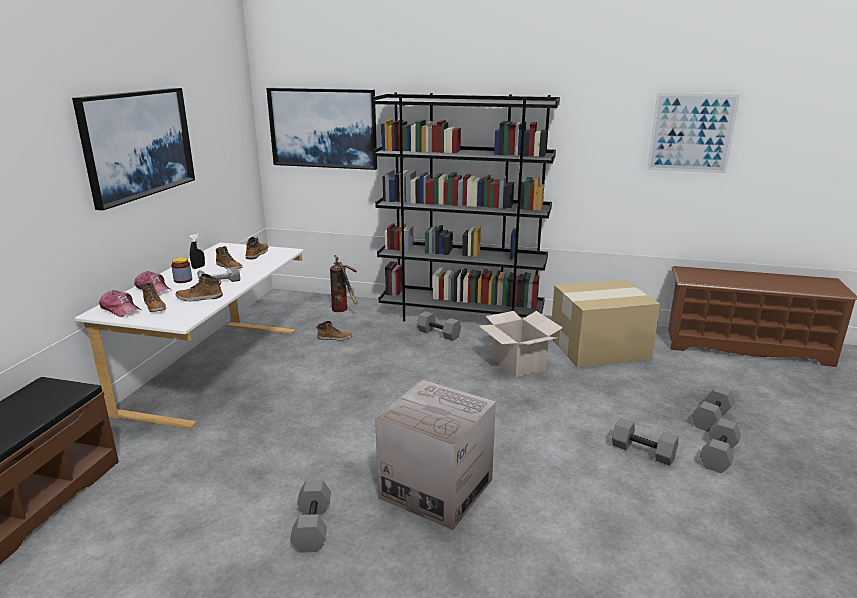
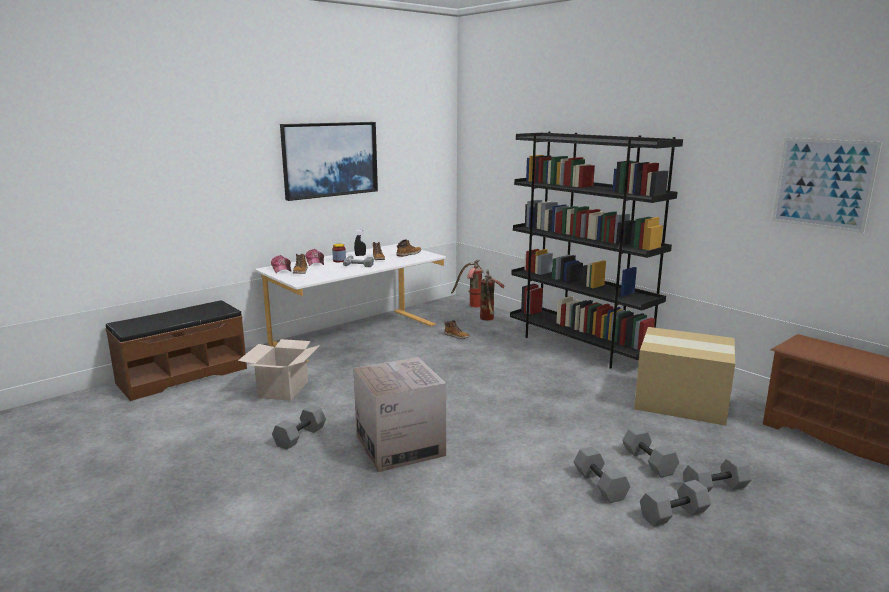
camera: 35 degrees right, 5 degrees down
(199, 298) = (331, 272): boot -> none
(304, 298) = (470, 305): none -> fire extinguisher
(323, 128) = (499, 160): picture -> none
(439, 334) = (543, 353): grey dumbbell -> grey dumbbell (649, 462)
(518, 363) = (581, 391): cardboard box -> cardboard box (283, 389)

